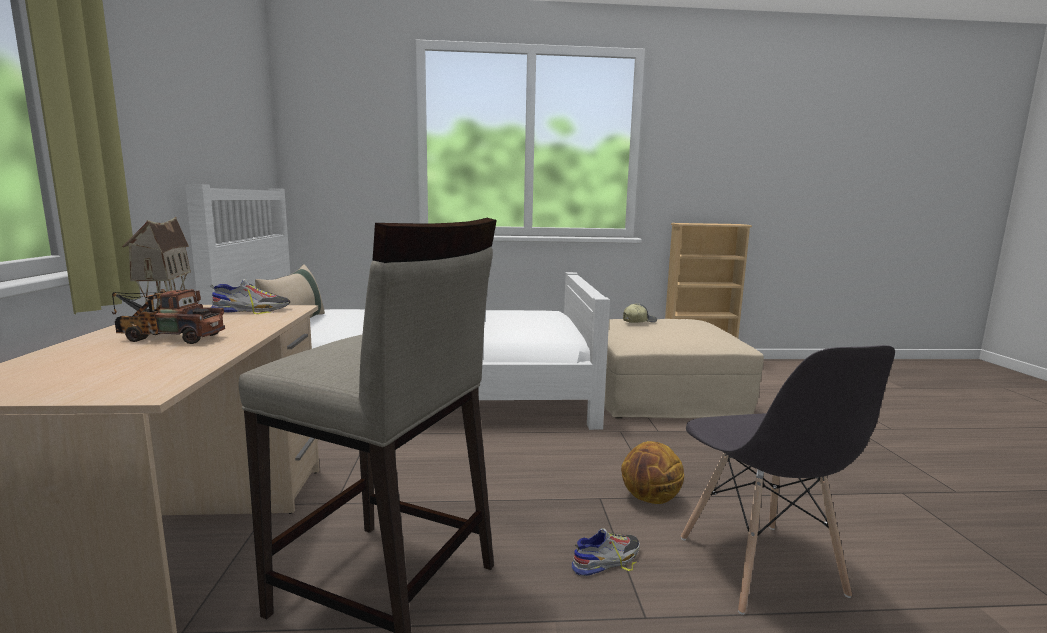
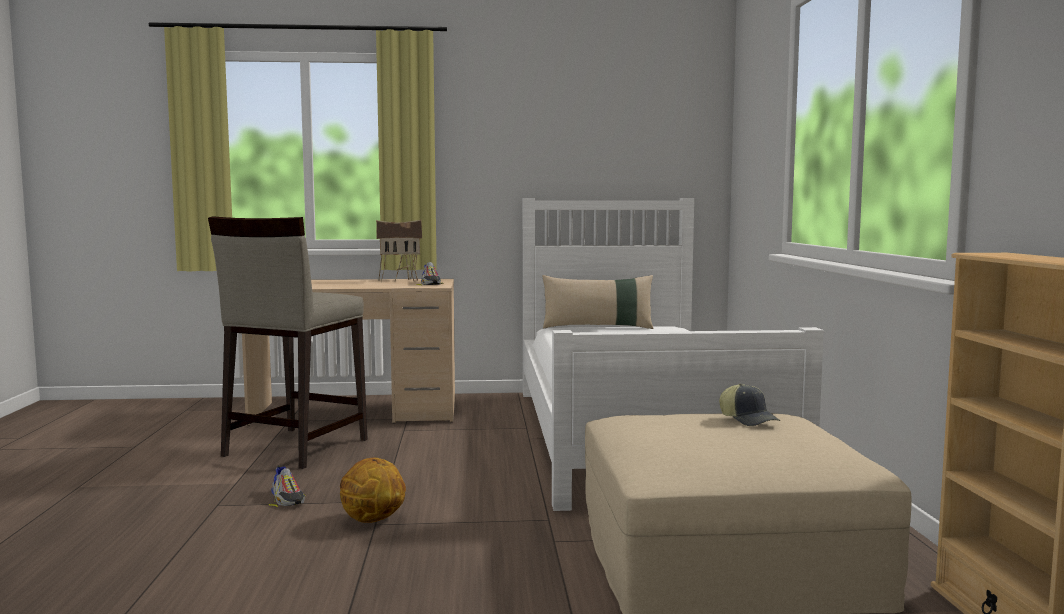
camera: 90 degrees right, 5 degrees down
(166, 337) = (354, 283): toy truck -> none
(760, 567) = (237, 550): grey chair -> none

